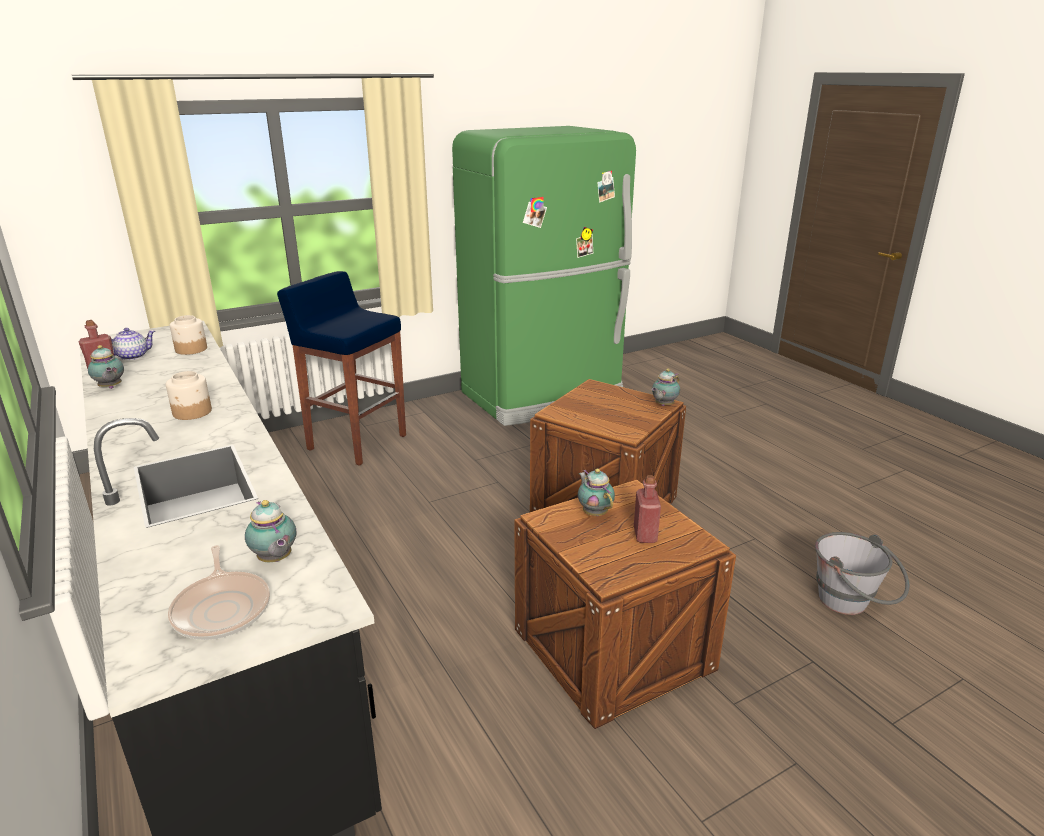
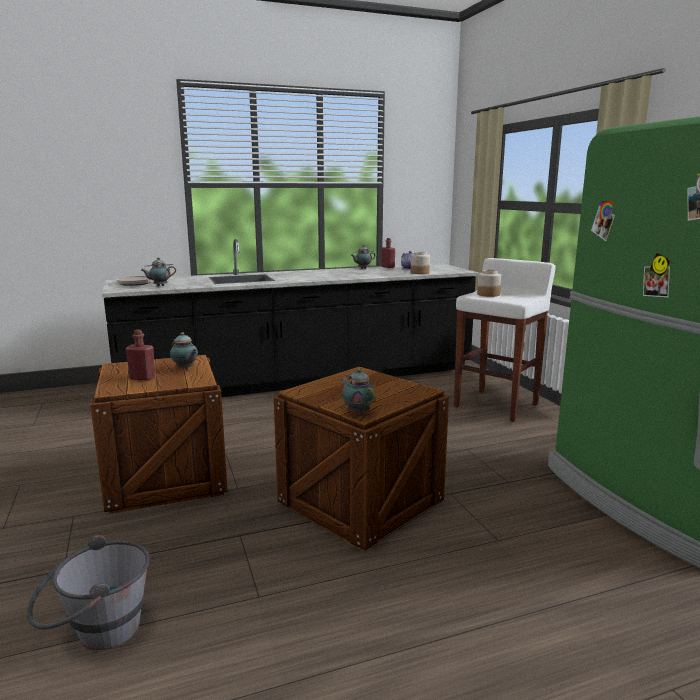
camera: 100 degrees right, 10 degrees down
(192, 412) = (320, 276): jar -> jar (488, 294)
(356, 442) = (497, 405): blue stool -> white stool
(594, 512) = (185, 369): teapot -> teapot turned 60 degrees clockwise

